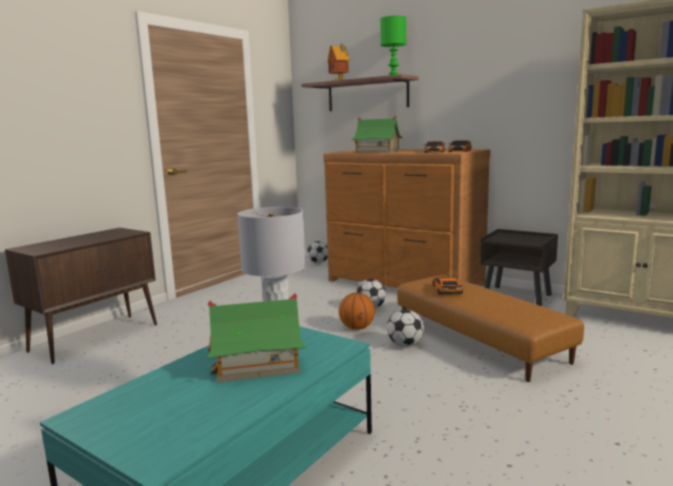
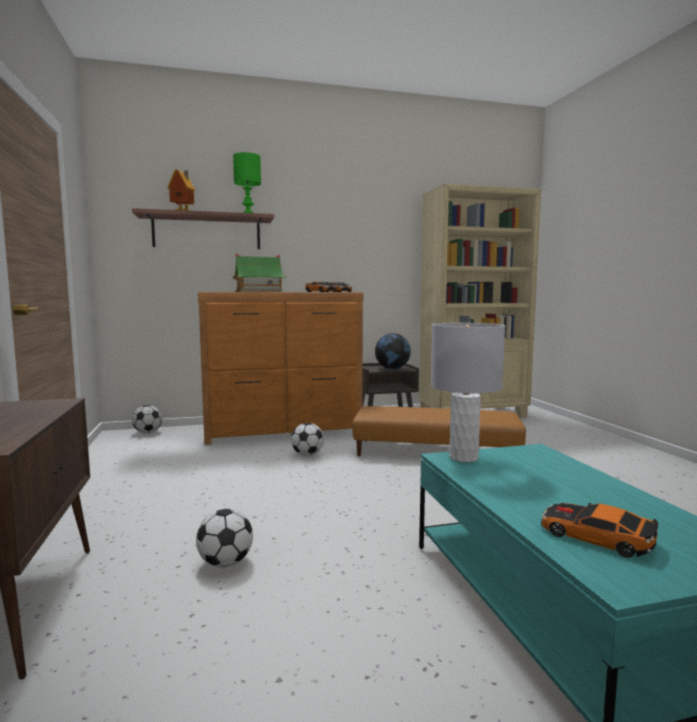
camera: 50 degrees left, 5 degrees down
(257, 365) = (548, 481): toy house -> none
(357, 328) = (337, 472): basketball -> none
(405, 345) = (402, 470): football -> football (225, 563)
(446, 289) = (402, 413): toy car -> toy car (596, 537)
(521, 240) = (392, 369): none -> globe

